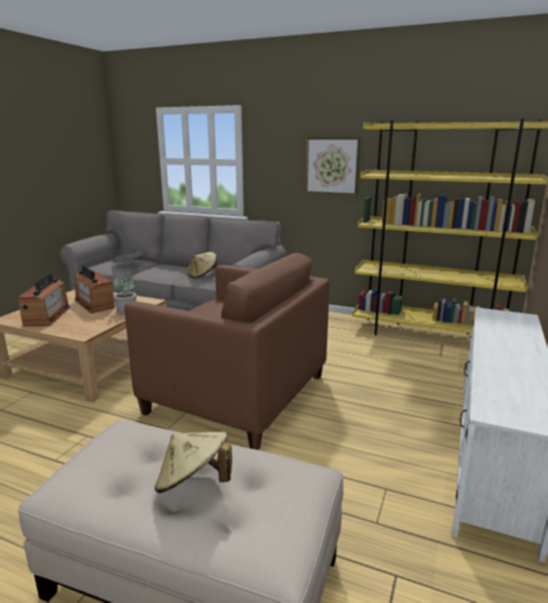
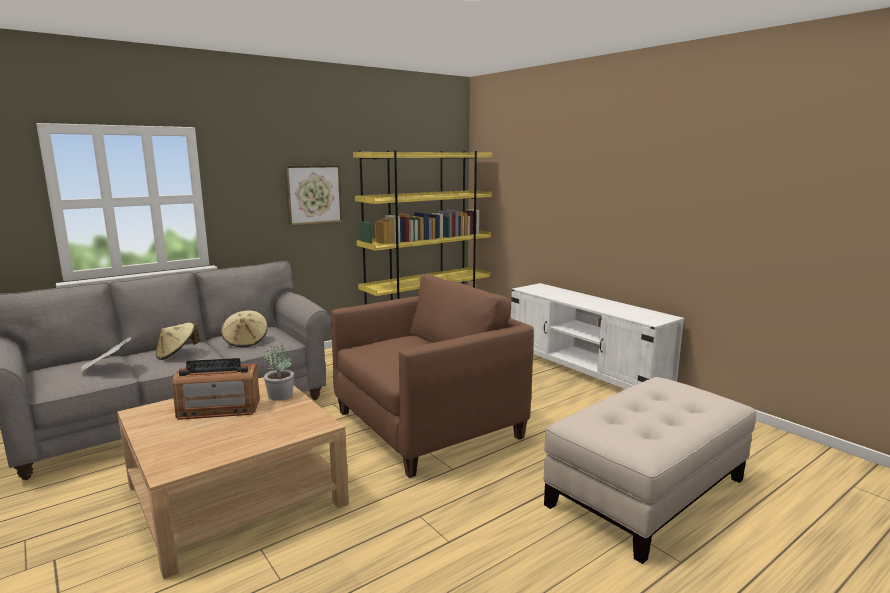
camera: 60 degrees left, 5 degrees down
(47, 316) = (213, 441): radio -> none
(193, 483) = (660, 408): beige hat -> beige hat (177, 354)

